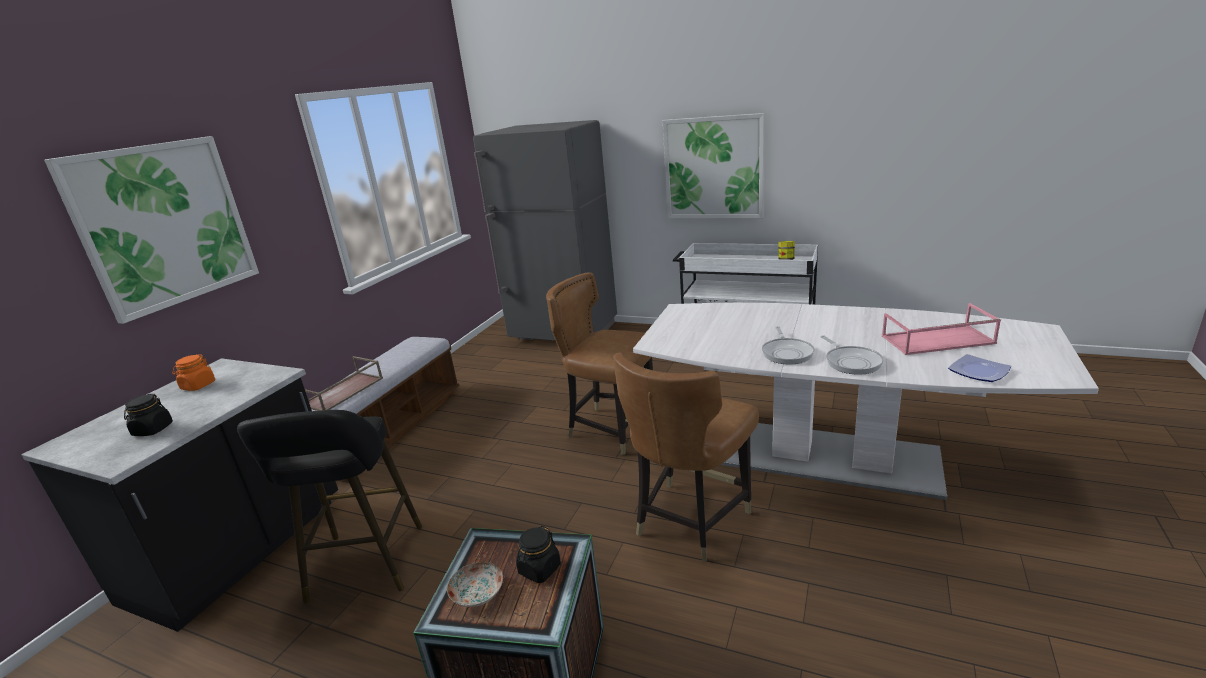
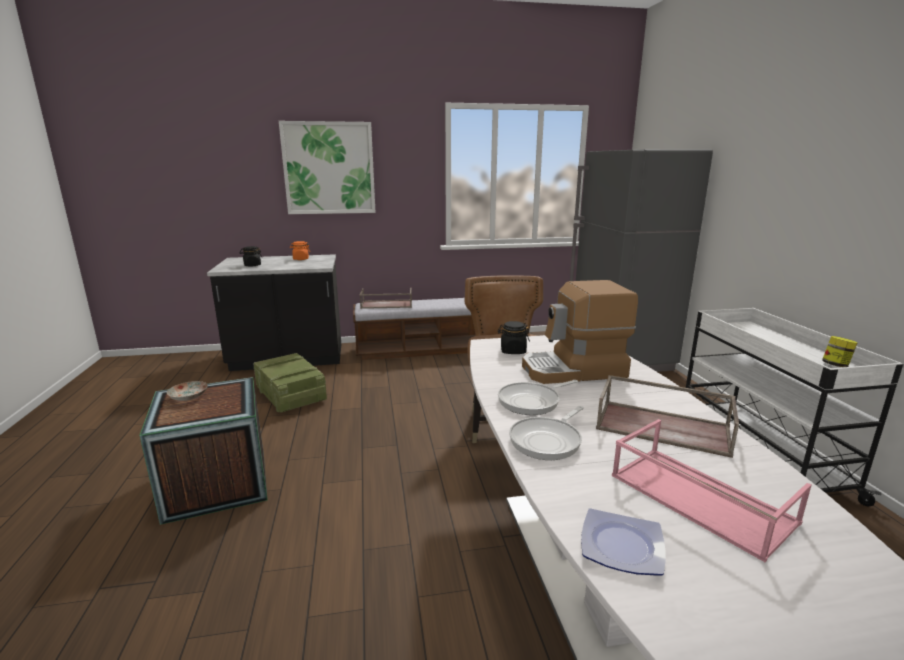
camera: 55 degrees right, 5 degrees down
(364, 568) = (290, 395): black stool -> crate
(539, 569) = (213, 408): black jar -> black jar (513, 351)
(690, 520) = (409, 505): brown chair -> none
(713, 168) = (807, 221): picture -> none
(743, 326) = (574, 370): none -> coffee machine
(852, 324) = (664, 427): none -> brown tray

